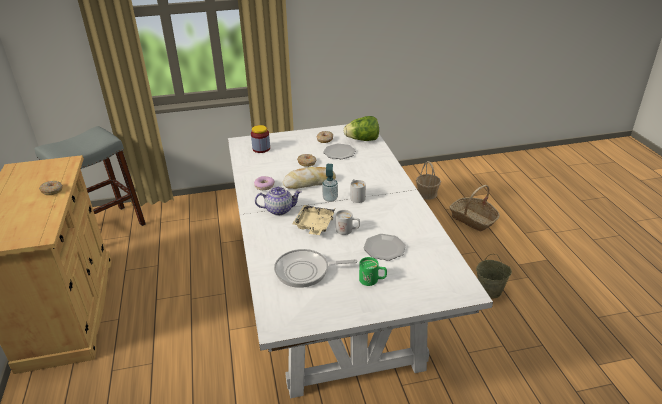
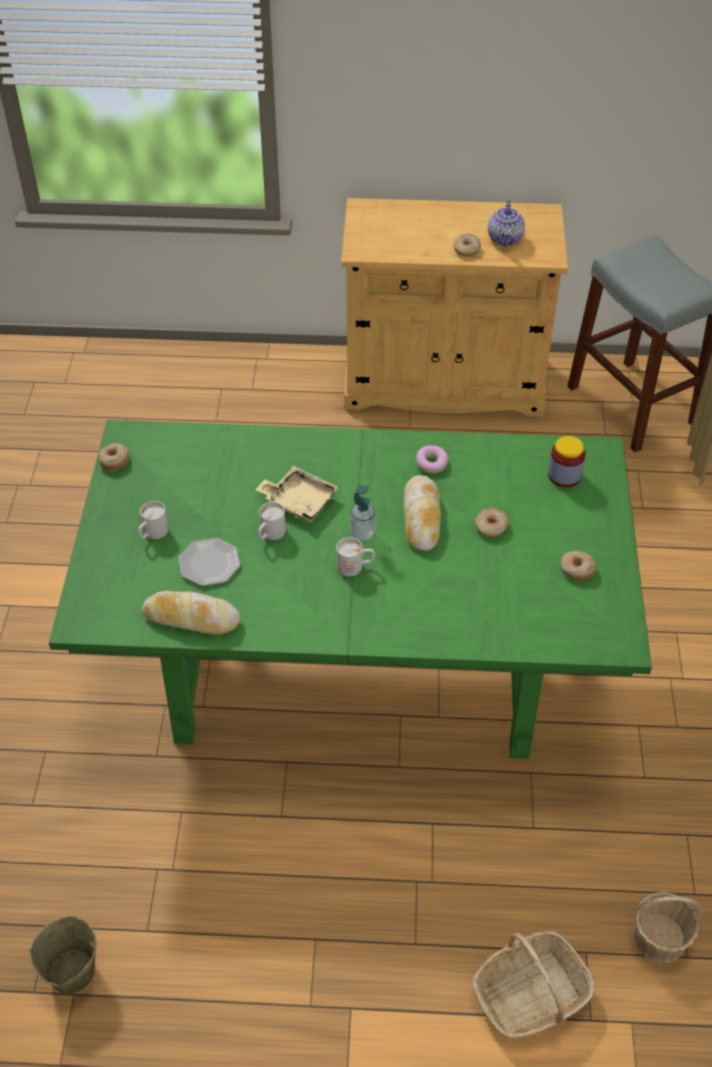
camera: 105 degrees right, 15 degrees up
(279, 210) = (356, 470): teapot -> teapot (505, 239)
(305, 271) = (203, 474): frying pan -> none
(308, 323) = (114, 461): none -> donut
(333, 303) = (353, 666): white dining table -> green dining table
(339, 153) = (516, 579): plate -> none
(362, 140) = (561, 628): lettuce -> none
(372, 280) = (152, 534): green mug -> white mug
(430, 245) = (191, 618): none -> bread
(490, 291) = (297, 913): beige bucket -> beige bucket (72, 973)

